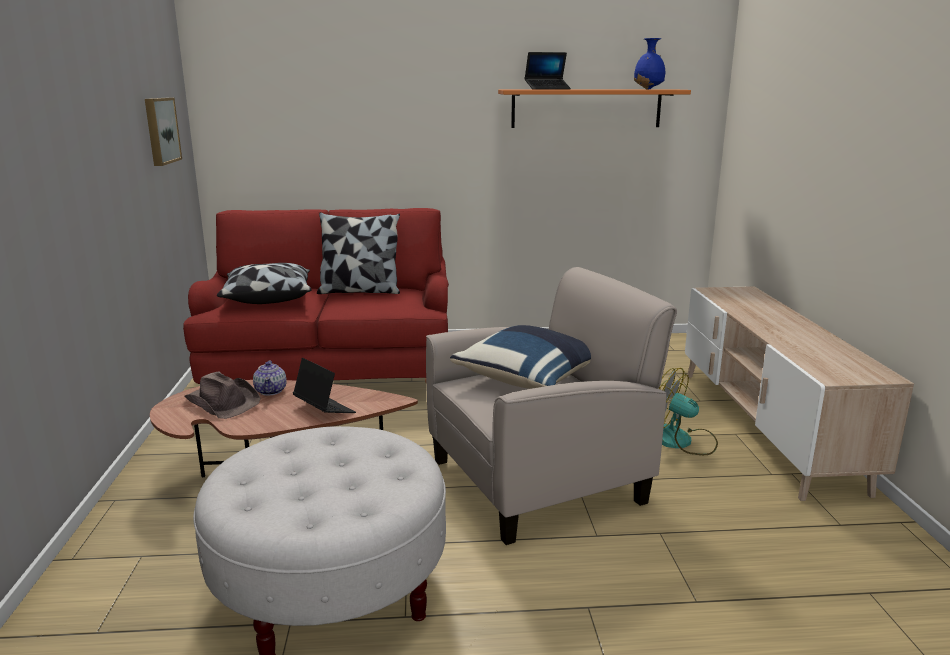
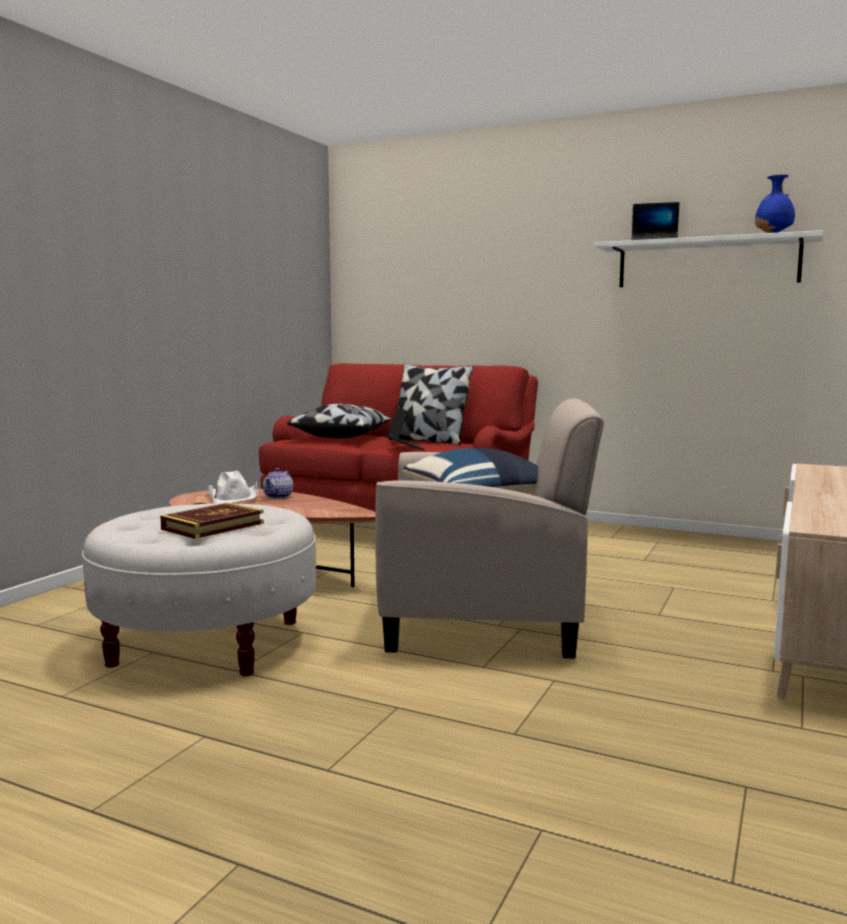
camera: 30 degrees right, 10 degrees down
(160, 130) = (283, 286): picture -> none
(223, 402) = (234, 497): brown hat -> white hat
(324, 409) = (298, 510): laptop -> laptop (405, 448)
(347, 479) = (213, 526): none -> book
(586, 108) = (707, 263): orange shelf -> white shelf
(681, 441) = (693, 624): fan -> none

